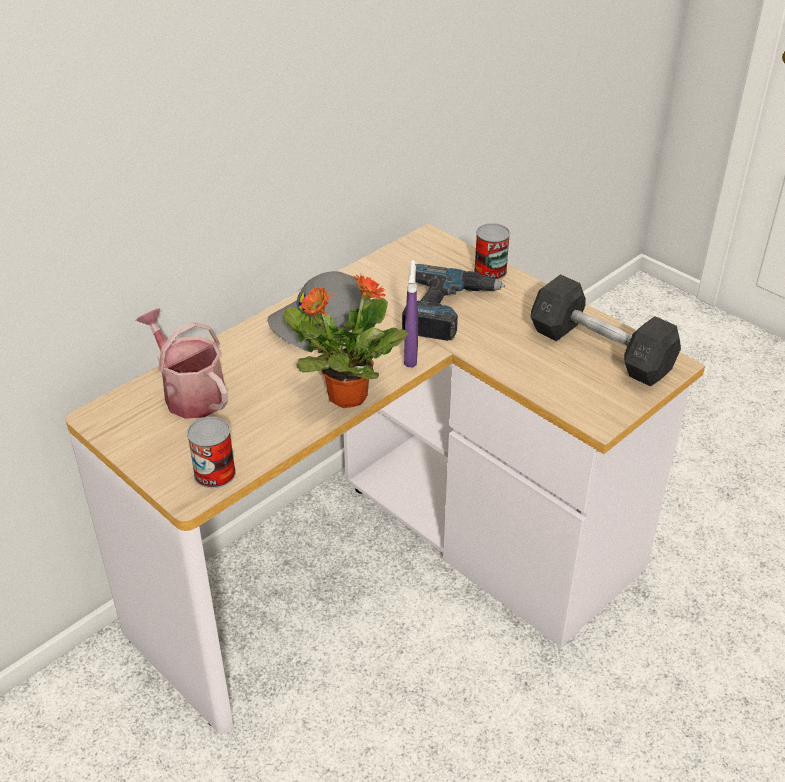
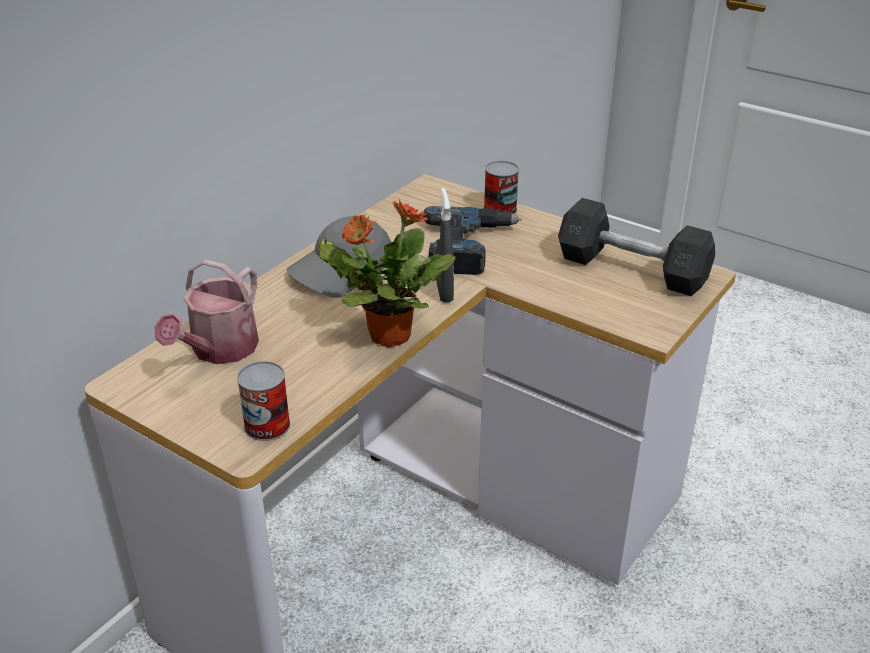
camera: 10 degrees left, 5 degrees down
(190, 393) = (219, 350): watering can -> watering can turned 105 degrees counterclockwise
(411, 356) = (444, 293): purple spray bottle -> grey spray bottle

